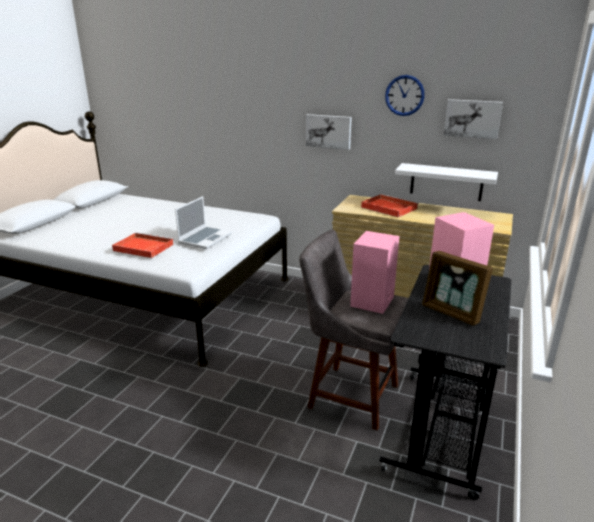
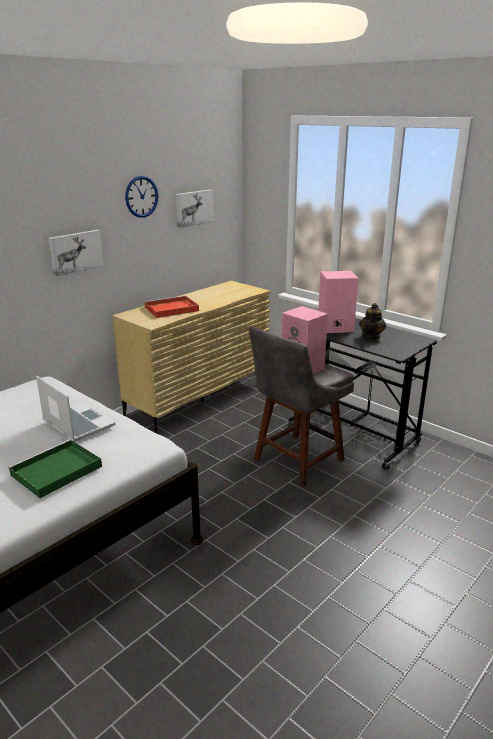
camera: 70 degrees left, 0 degrees up
(142, 247) = (55, 471): red tray -> green tray
(446, 182) = (184, 270): white shelf -> none
(452, 313) = (371, 336): picture frame -> teapot

